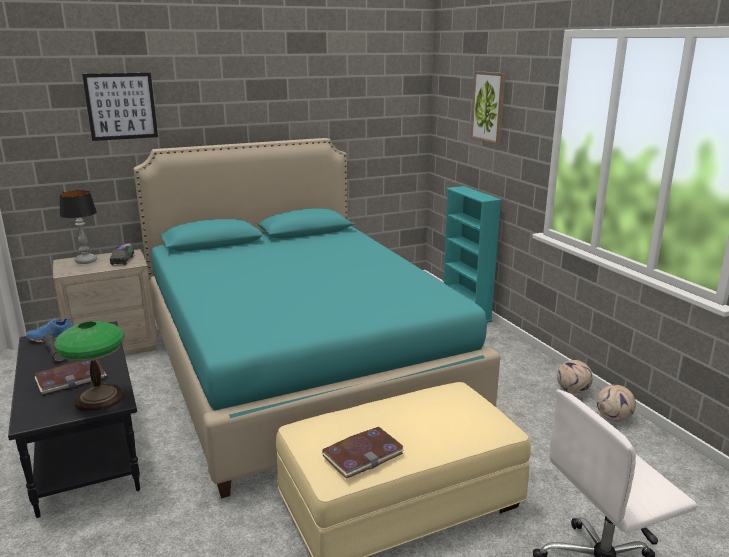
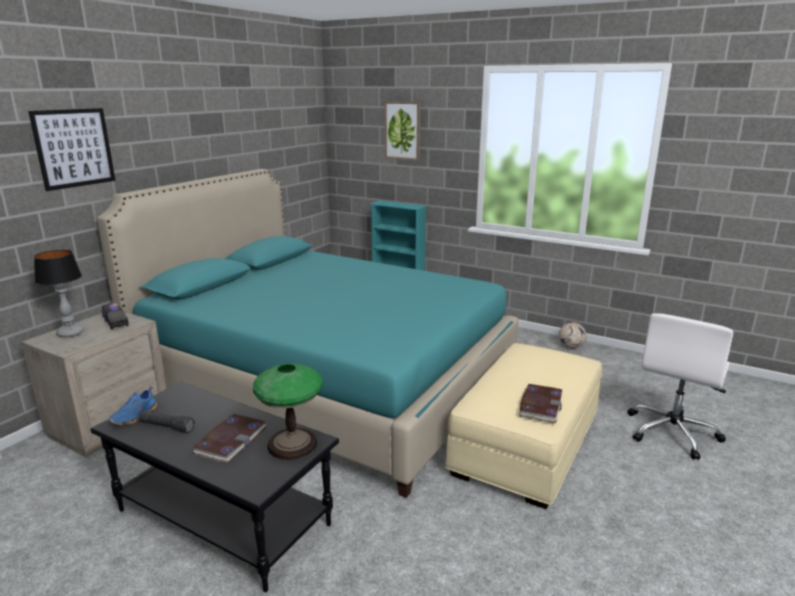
camera: 35 degrees left, 0 degrees up
(572, 391) = (530, 338): football -> none

